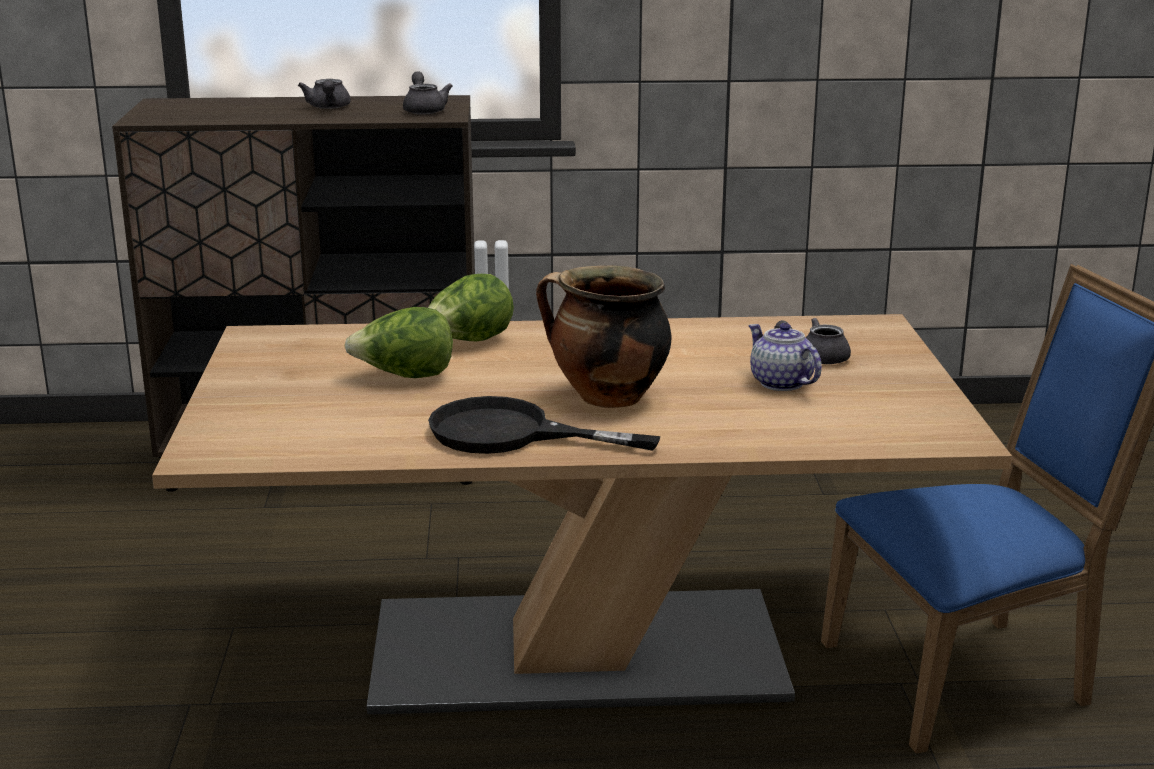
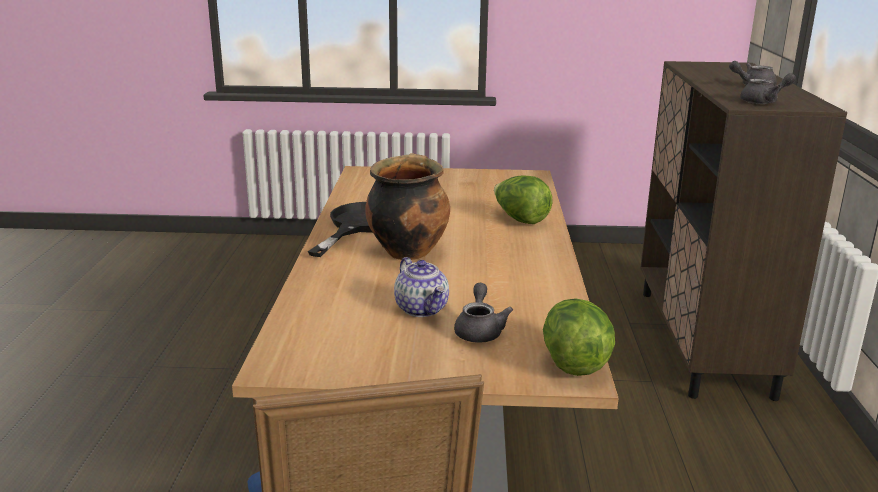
camera: 95 degrees right, 0 degrees up
(405, 377) = (458, 204): lettuce -> lettuce (574, 361)
(780, 383) = (422, 309): teapot -> teapot turned 90 degrees clockwise

